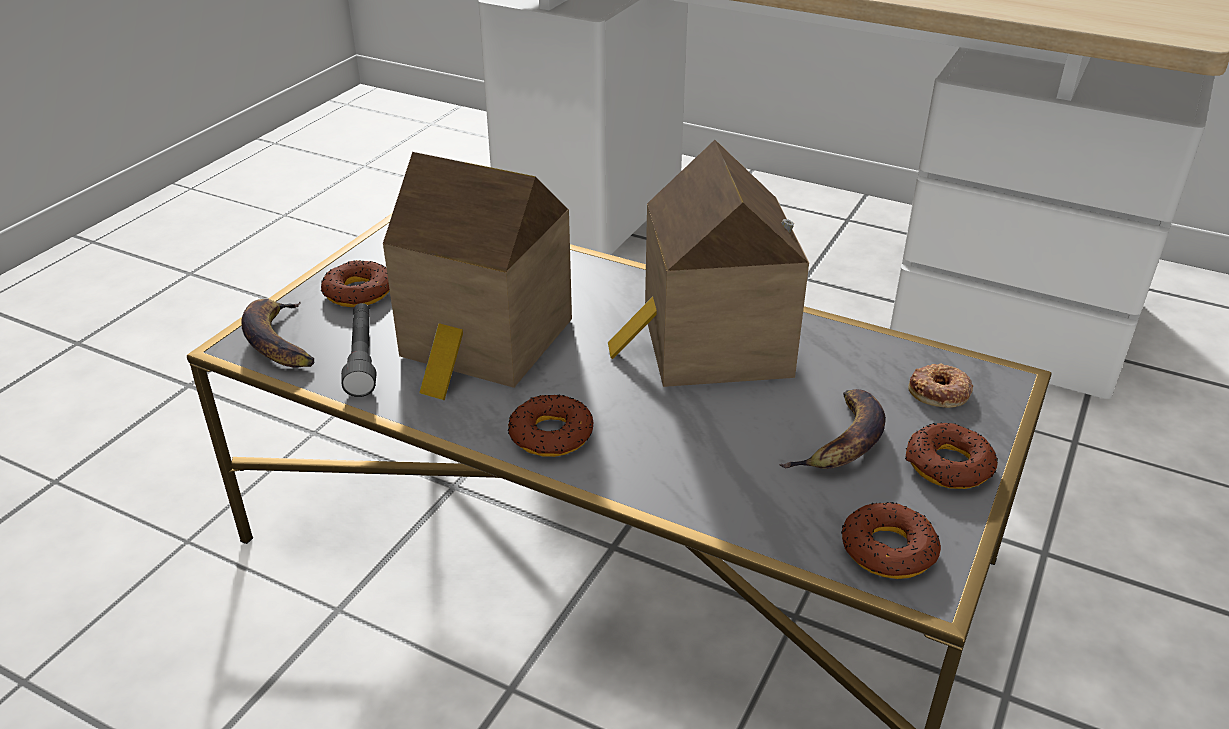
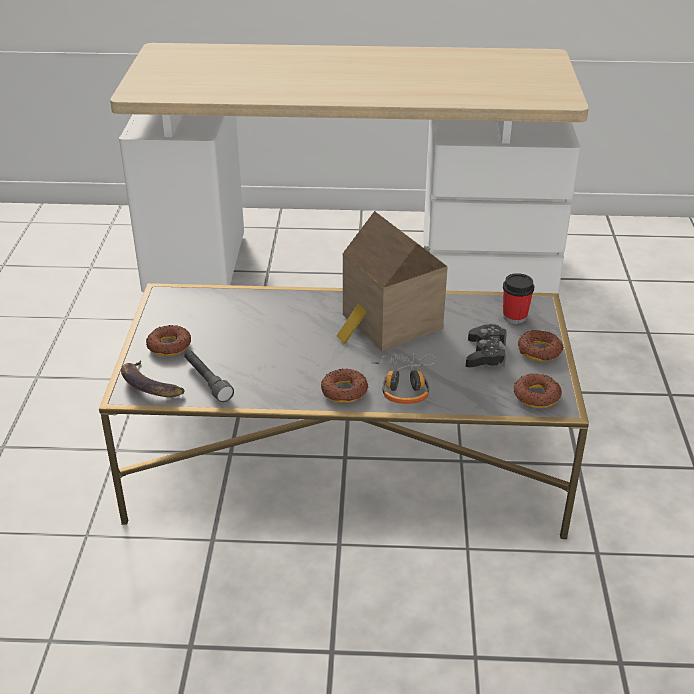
camera: 25 degrees left, 0 degrees up
(484, 343) = (268, 354): toy house -> none
(659, 454) = (404, 385): none -> headphones
(842, 442) = (485, 353): banana -> black game controller
(940, 392) = (514, 317): donut -> cup

